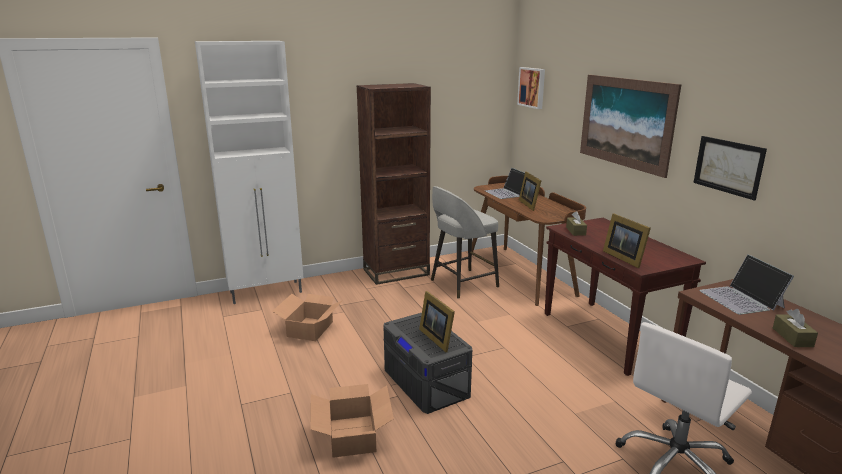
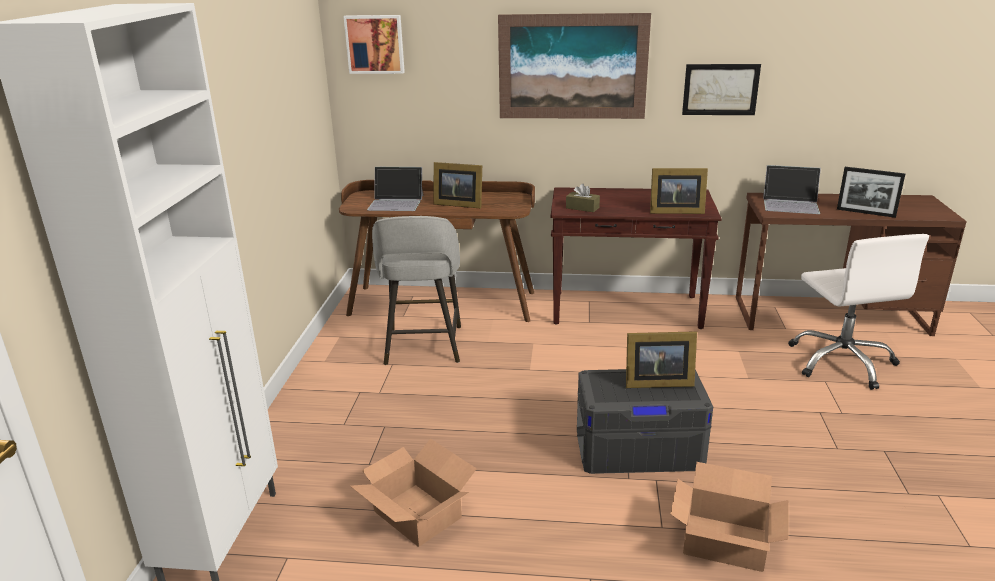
camera: 60 degrees left, 5 degrees up
(396, 272) = (323, 384): brown bookcase -> none
(792, 337) = (865, 213): brown tissue box -> picture frame

